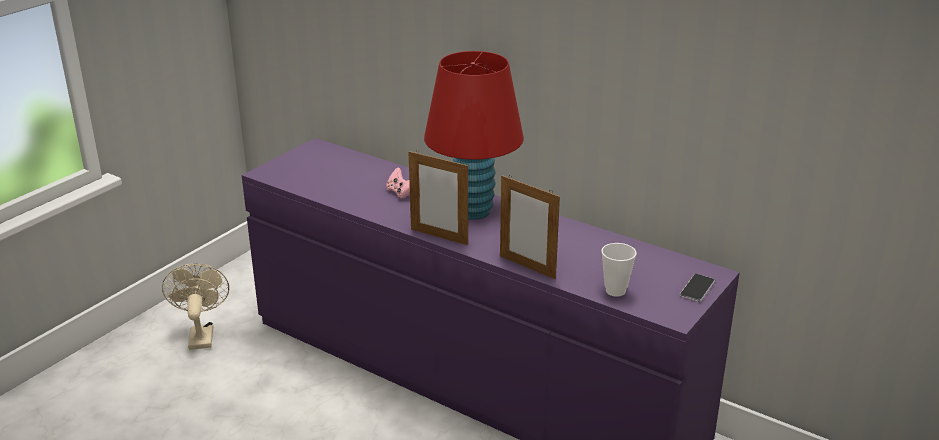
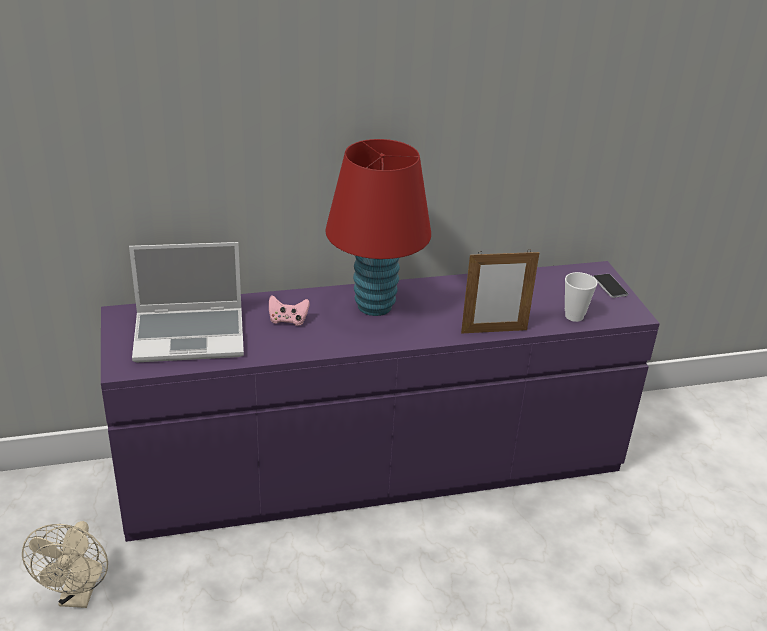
camera: 50 degrees left, 5 degrees up
(201, 335) = (78, 596): beige fan -> beige fan turned 120 degrees counterclockwise
(330, 174) = (191, 335): none -> laptop
(439, 237) = (391, 343): picture frame -> none

